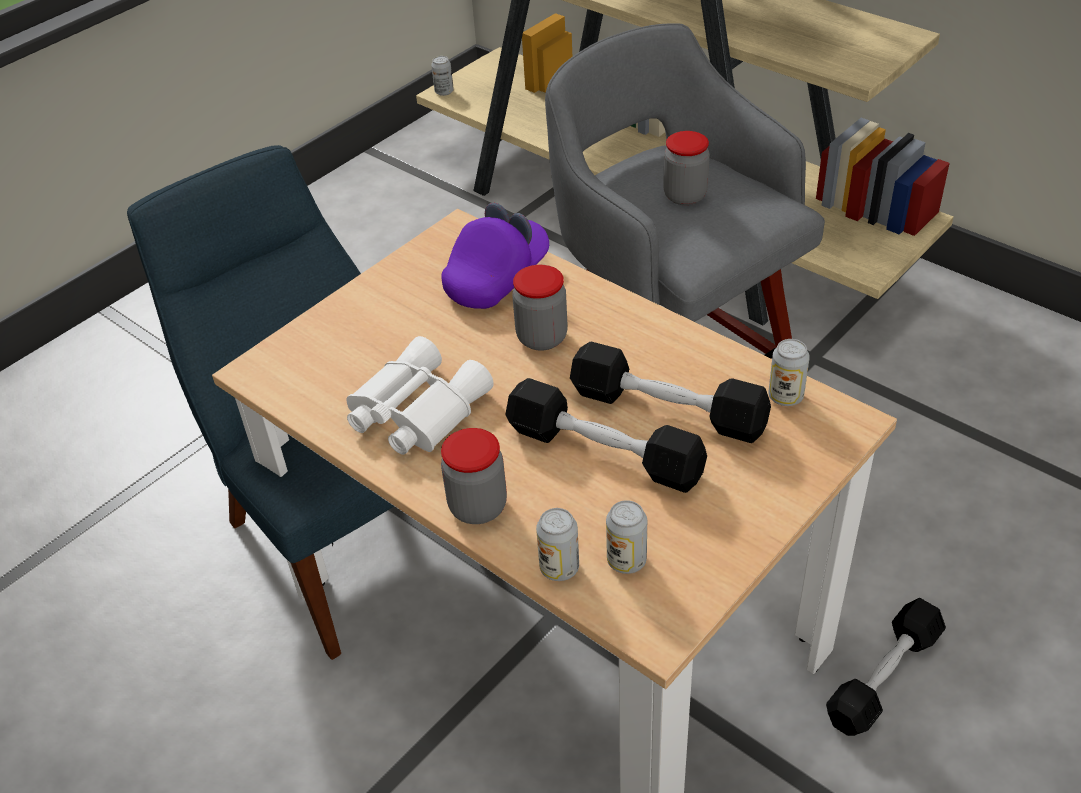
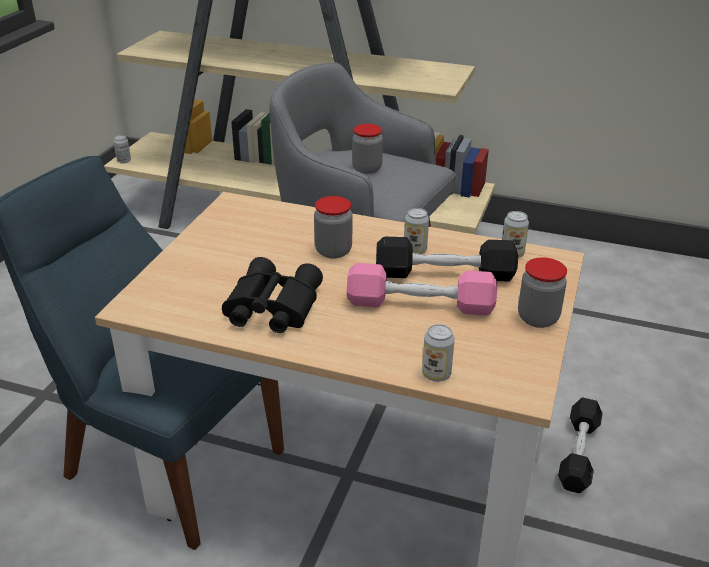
camera: 25 degrees left, 10 degrees down
(414, 410) = (270, 307): white binoculars -> black binoculars
(478, 507) = (355, 353): jar -> jar (538, 318)
(497, 279) = (279, 224): purple cap -> none
(604, 452) = (420, 304): black dumbbell -> pink dumbbell
(626, 560) = (477, 360): can -> can (415, 250)

